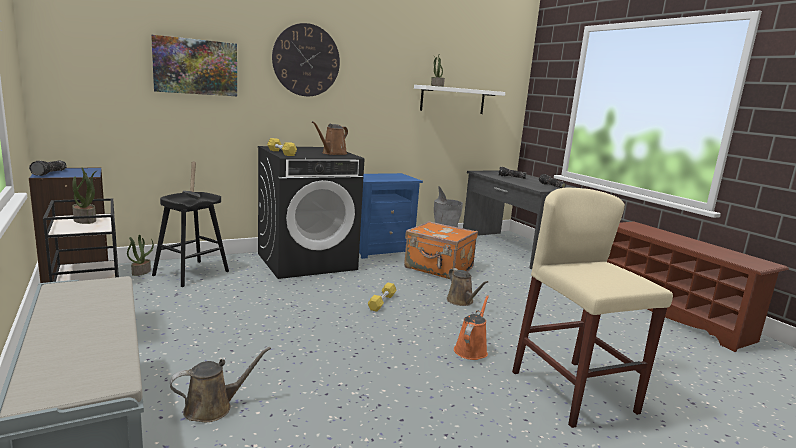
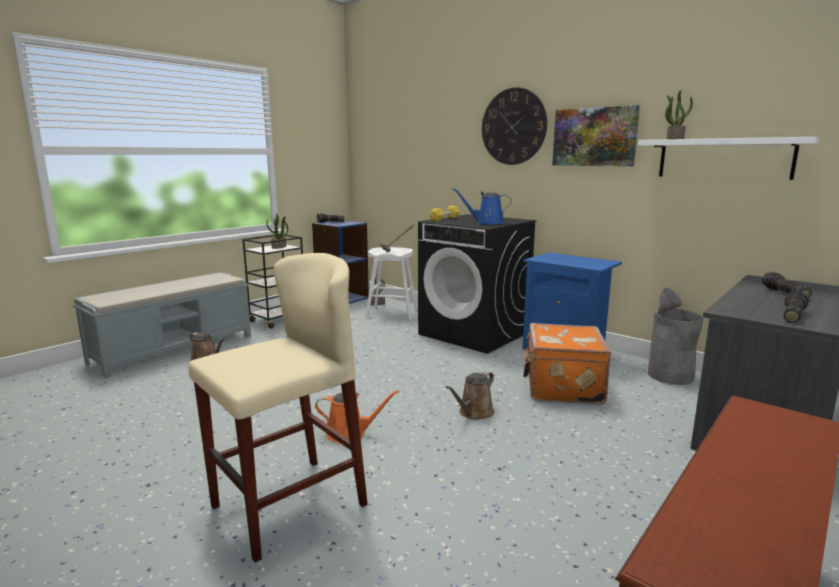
camera: 70 degrees right, 0 degrees up
(191, 273) = (391, 313): black stool -> white stool
(195, 67) = (428, 144): picture -> picture (594, 137)
(332, 153) = (486, 223): brown watering can -> blue watering can
(382, 302) = (419, 377): yellow dumbbell -> none

